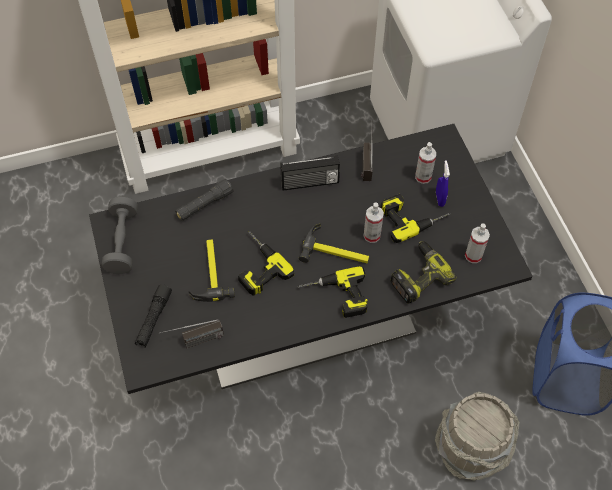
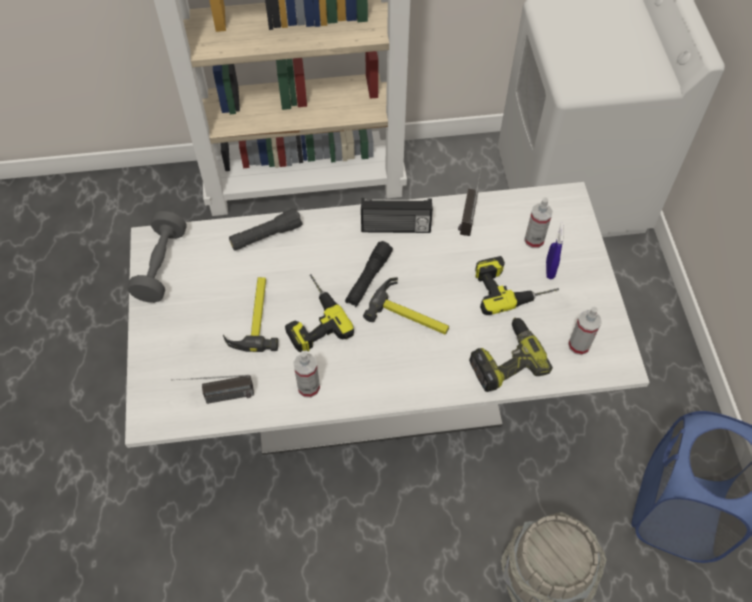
camera: 10 degrees right, 0 degrees up
(154, 319) = (176, 362): black flashlight -> black flashlight (368, 278)
(306, 319) = (376, 389): black dining table -> white dining table
(335, 297) = (398, 370): power drill -> none
(372, 235) = (458, 301): spray bottle -> spray bottle (308, 387)

